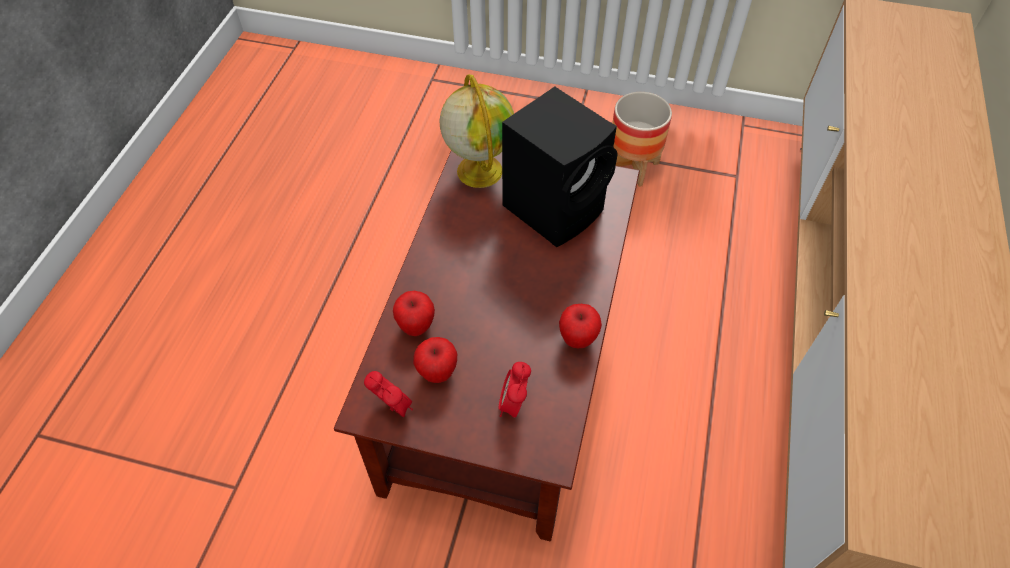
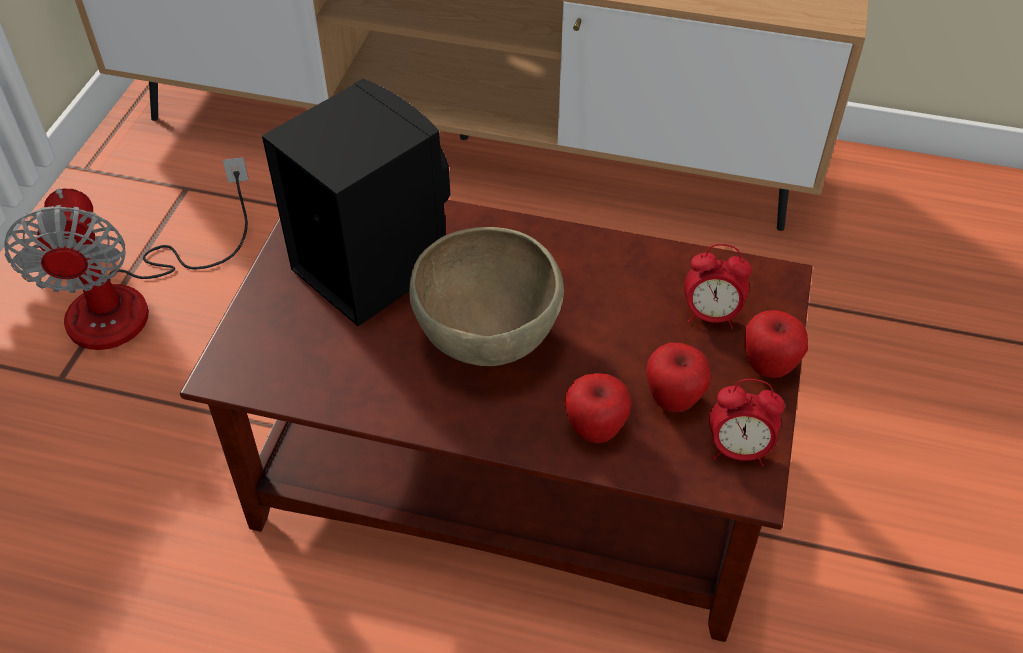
camera: 90 degrees left, 5 degrees down
(393, 408) = (738, 450): alarm clock -> alarm clock turned 120 degrees counterclockwise
(478, 170) = (272, 359): globe -> none
(492, 269) = (486, 339): none -> brown bowl
(577, 339) = (604, 250): apple -> apple (768, 366)
(632, 166) = (134, 300): planter -> fan

